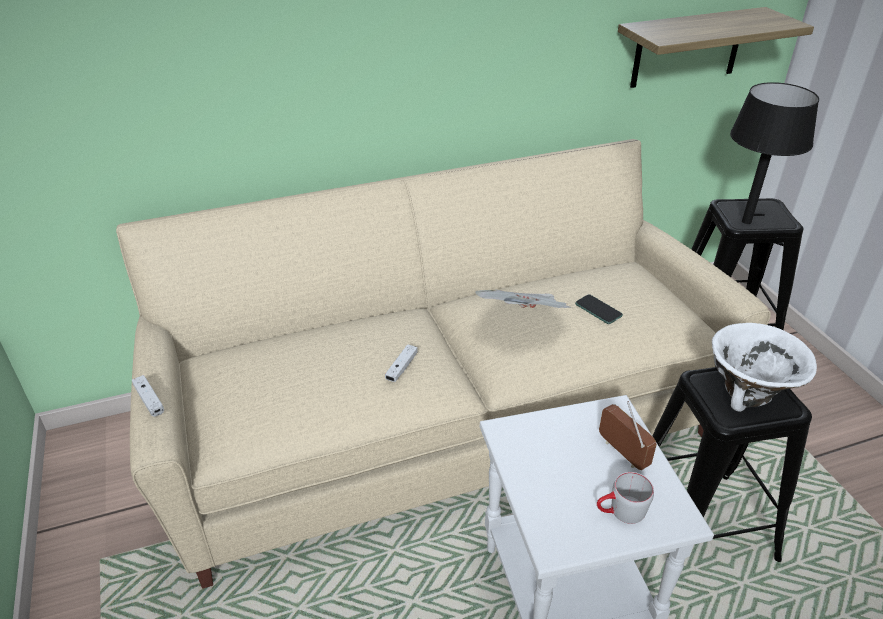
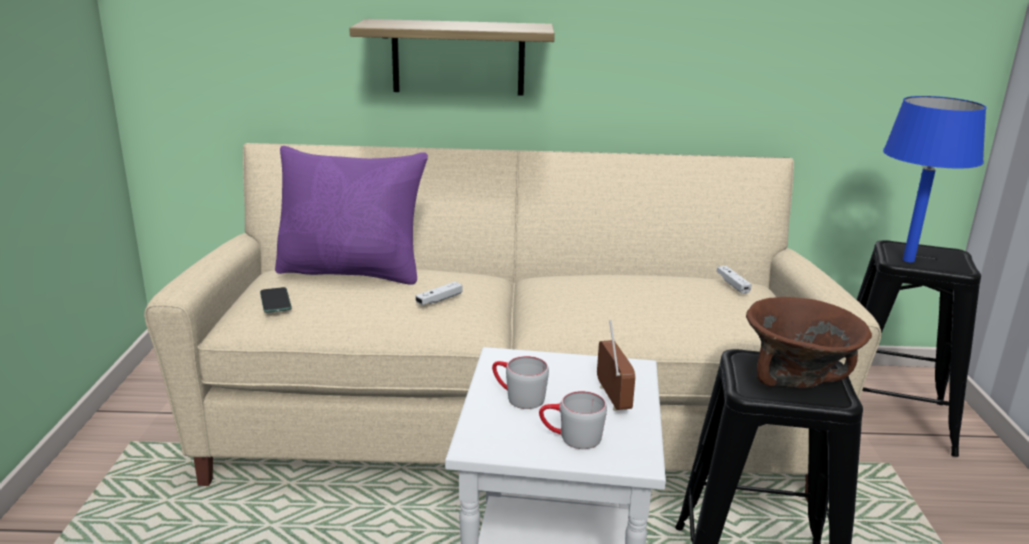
camera: 20 degrees right, 15 degrees down
(149, 400) = (196, 268): white game controller -> white game controller (732, 284)
(294, 349) = (352, 271): none -> purple pillow
(524, 319) = (591, 290): newspaper -> none
(549, 477) = (517, 397): none -> grey mug
(598, 310) = (678, 298): phone -> phone (275, 301)
(687, 48) = (858, 66): shelf -> shelf (458, 57)
(746, 221) = (908, 260): black table lamp -> blue table lamp
(750, 391) = (796, 377): white bowl -> brown bowl

